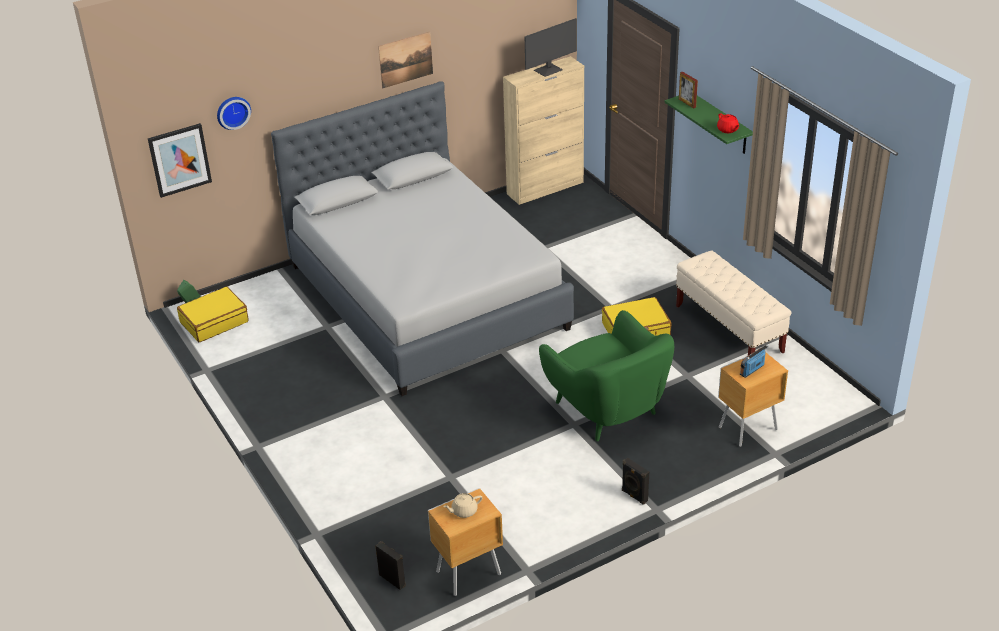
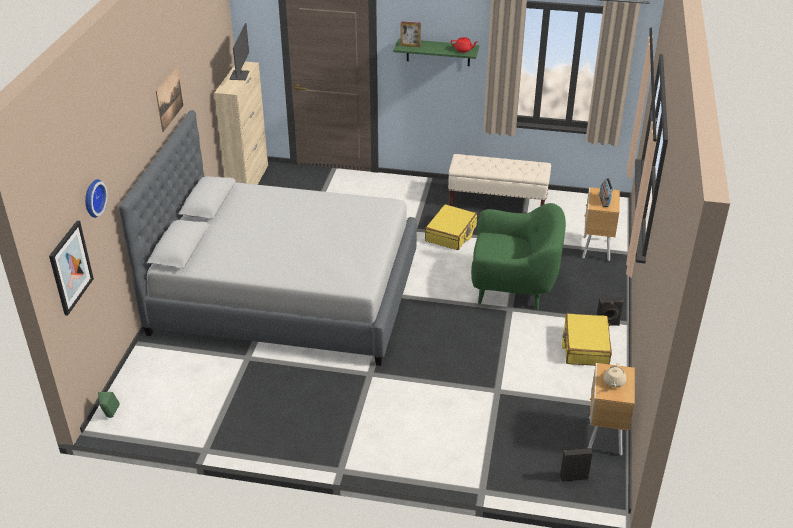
camera: 50 degrees left, 0 degrees up
(214, 322) = (148, 413): yellow suitcase -> yellow suitcase (585, 347)

